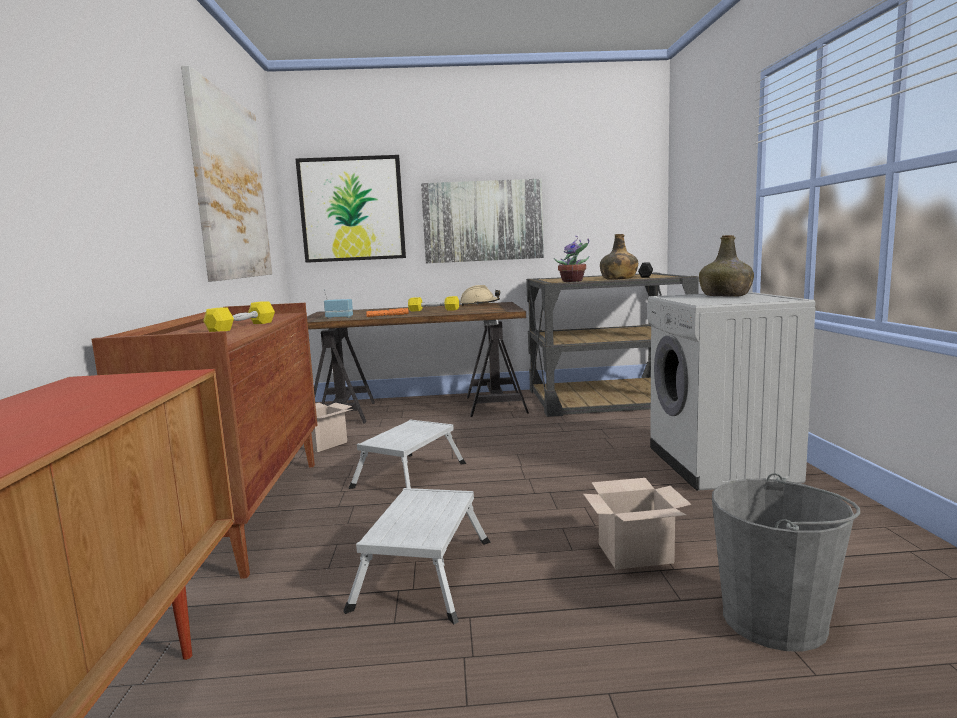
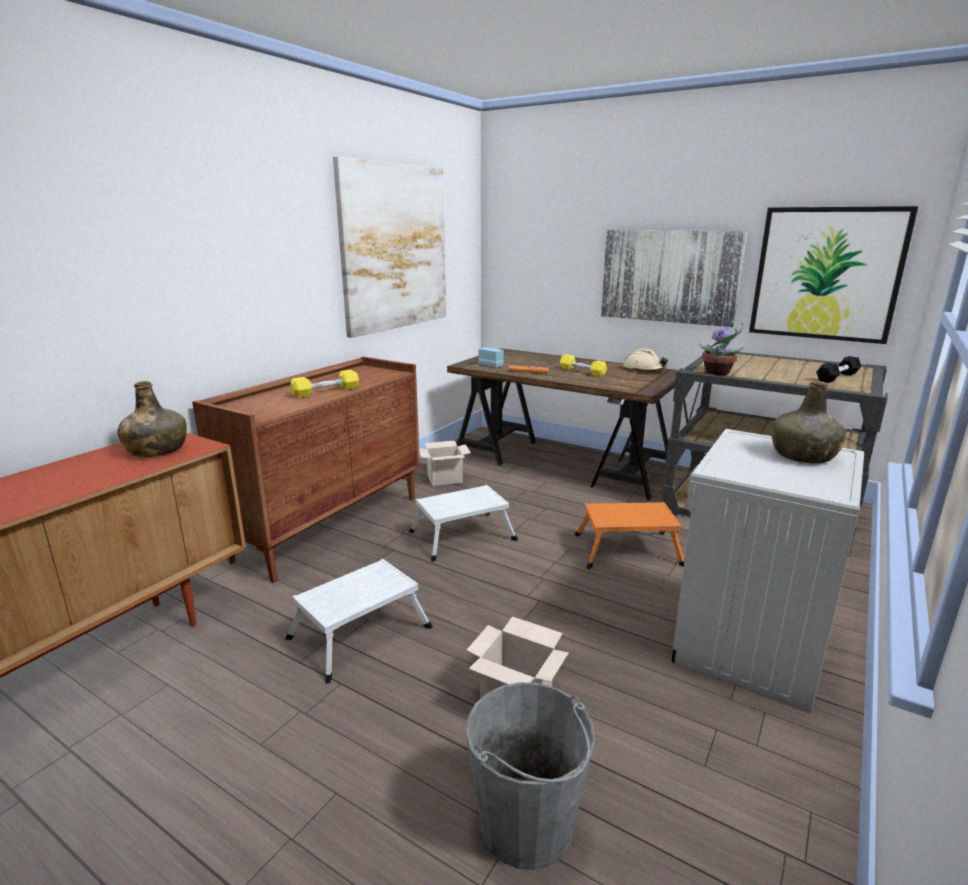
camera: 35 degrees right, 10 degrees up
(352, 209) = (540, 253): picture -> picture (826, 274)
(562, 443) = (628, 549): none -> orange step ladder
(618, 279) = (780, 378): green bottle -> green bottle (156, 450)

